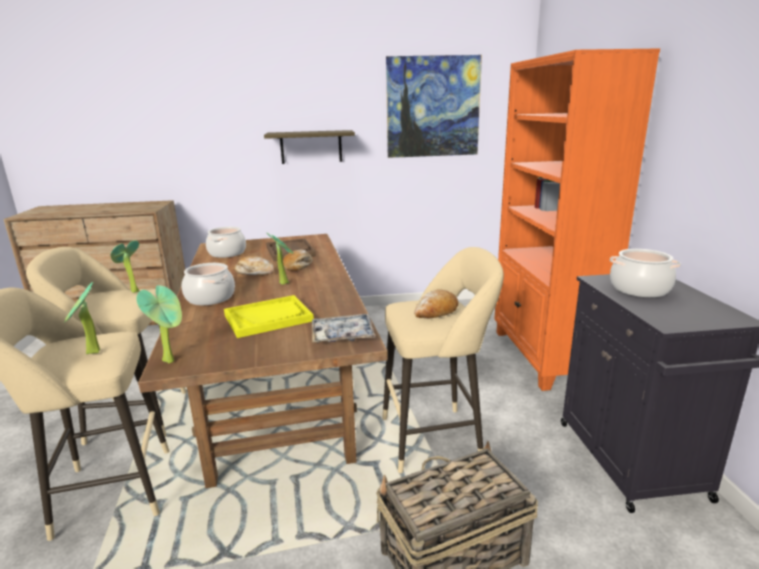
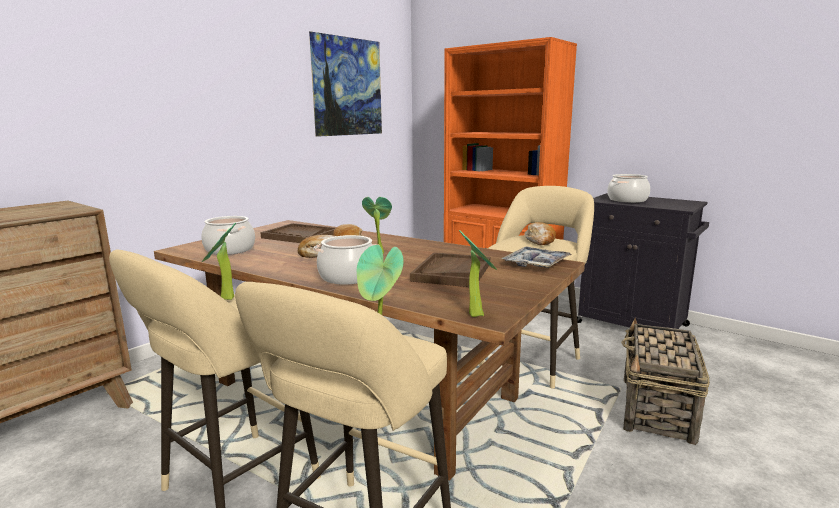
camera: 45 degrees left, 5 degrees down
(268, 318) = (452, 272): yellow tray -> brown tray
(311, 147) = (244, 124): shelf -> none

